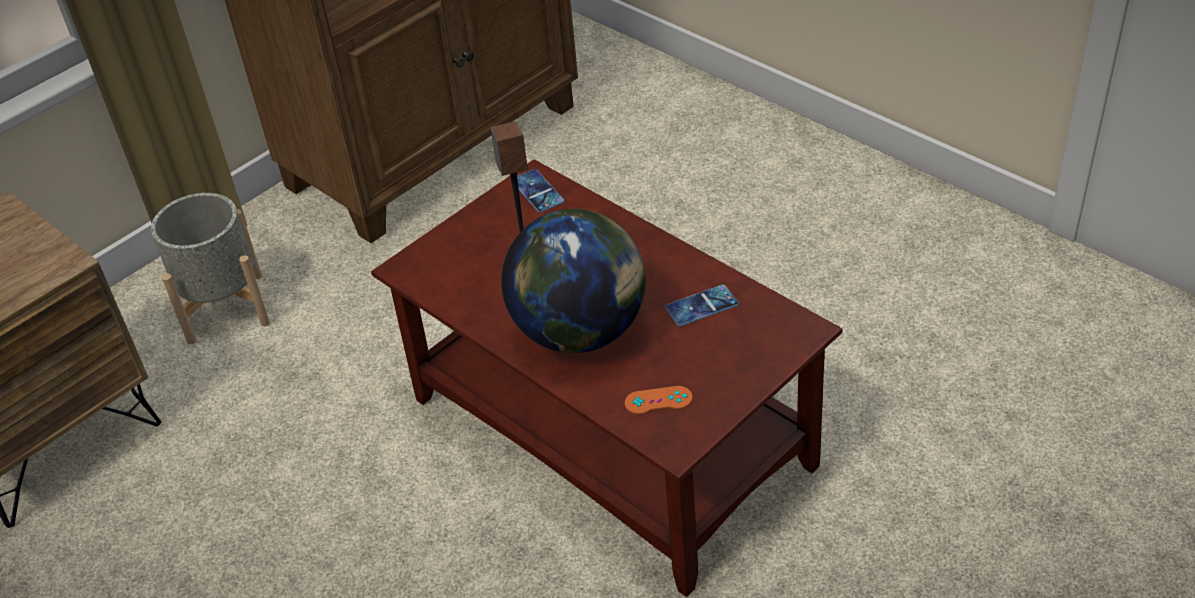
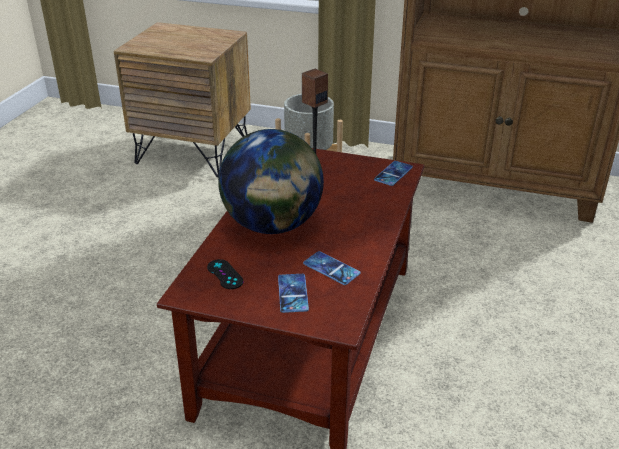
camera: 60 degrees right, 10 degrees down
(658, 400) = (225, 274): orange game controller -> black game controller
(729, 351) = (293, 293): none -> phone

